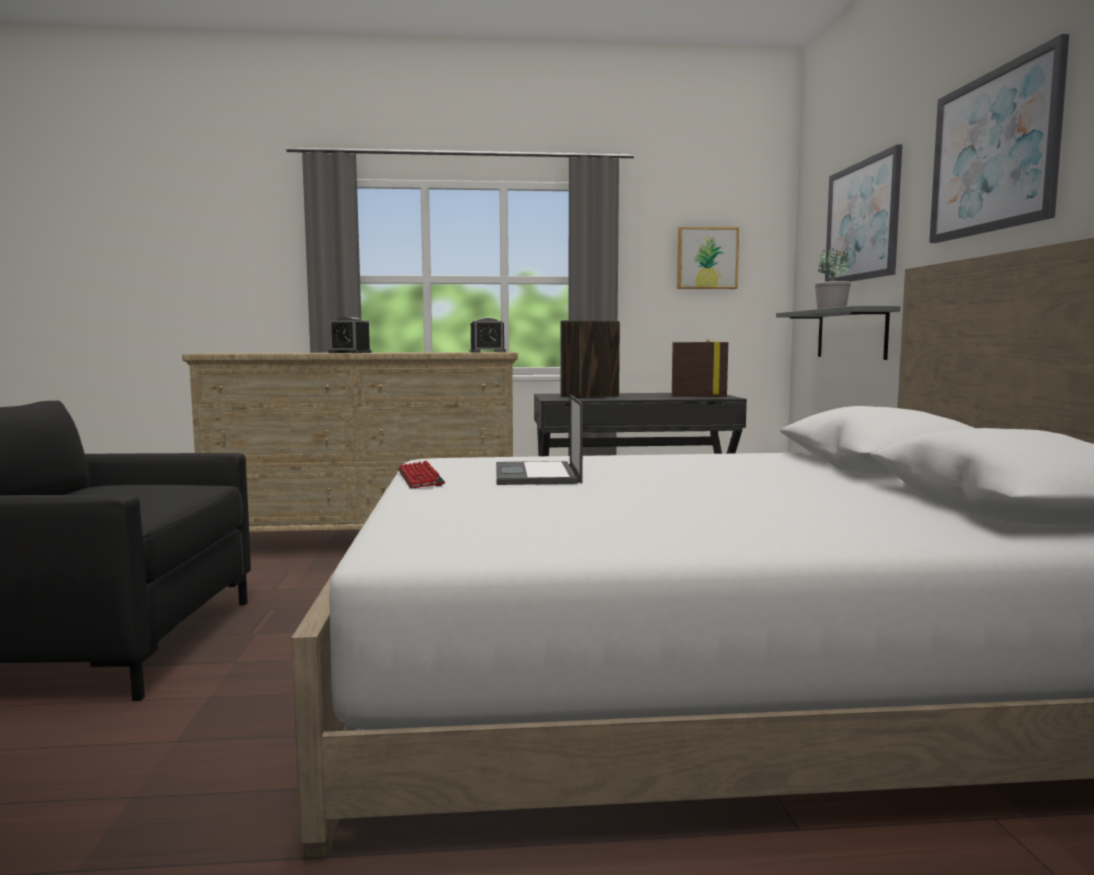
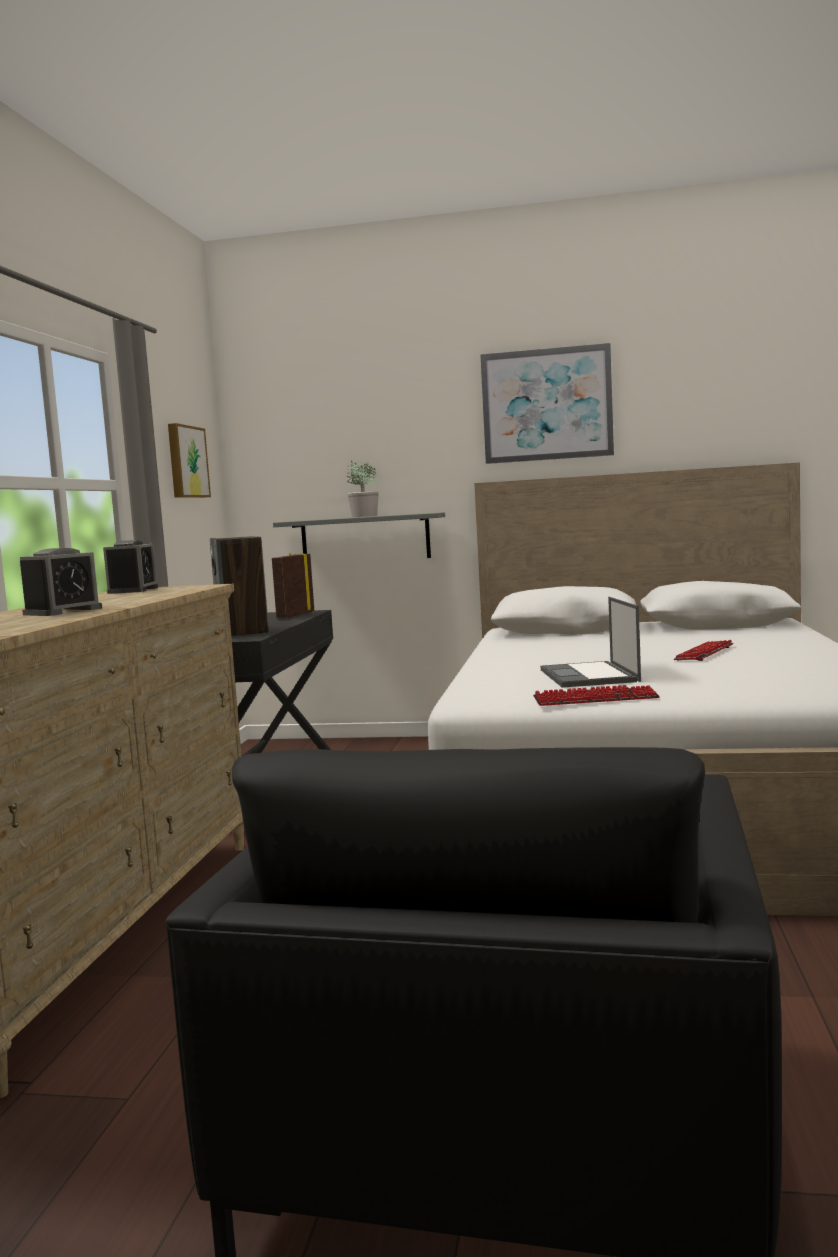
camera: 75 degrees left, 0 degrees up
(537, 475) = (589, 676): laptop -> laptop turned 75 degrees clockwise
(691, 499) = (704, 653): none -> keyboard
(862, 221) = (369, 437): picture -> none

